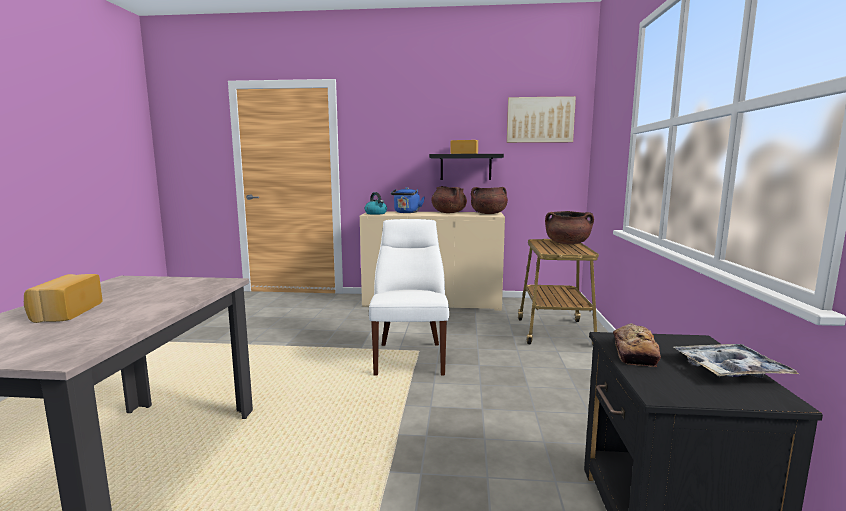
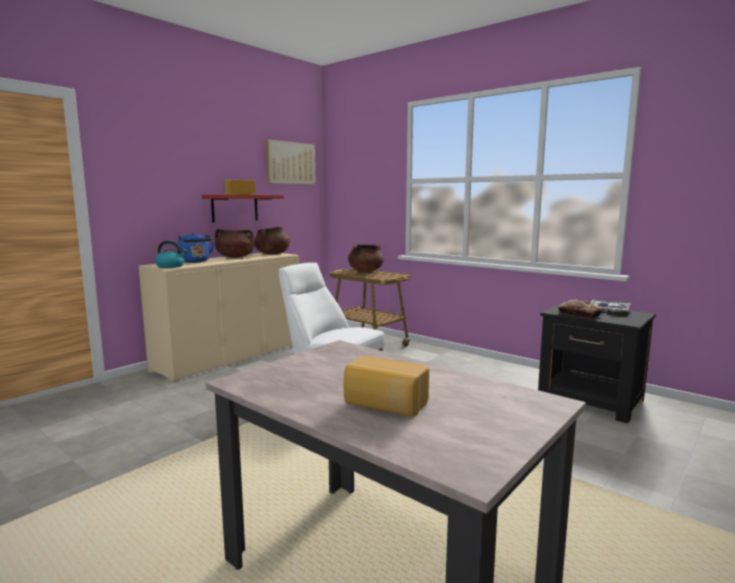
camera: 55 degrees left, 0 degrees up
(465, 167) = (234, 208): black shelf -> red shelf

